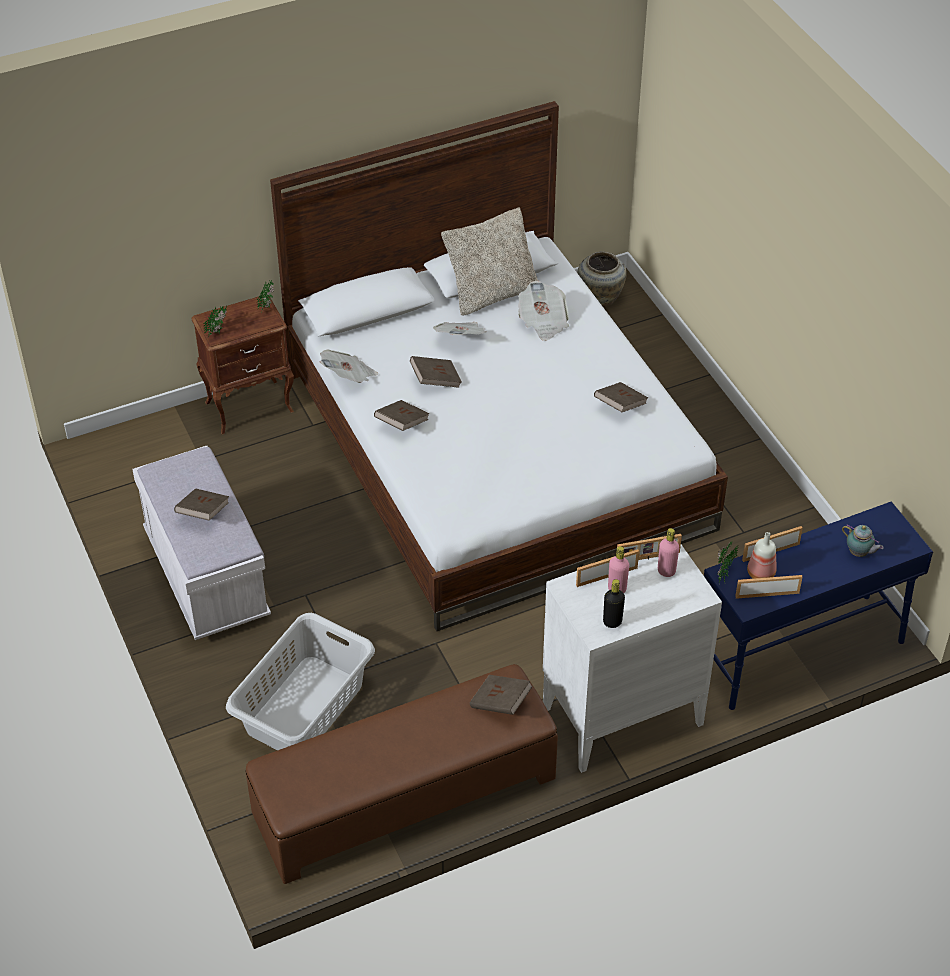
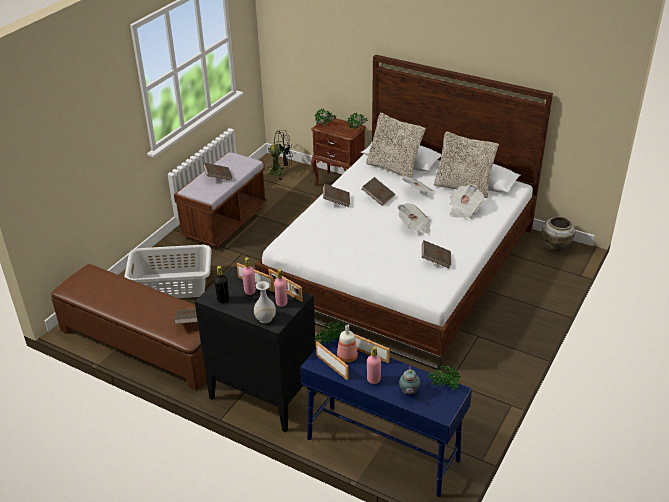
camera: 55 degrees right, 10 degrees down
(143, 450) = (280, 172): none -> black fan
(206, 576) = (225, 222): white bench -> brown bench
(349, 377) = (349, 174): newspaper -> newspaper (414, 226)
(378, 326) = (394, 167): none -> beige pillow
(620, 714) = (263, 394): white dresser -> black dresser
(684, 600) = (265, 319): none -> white vase
(817, 571) = (373, 380): none -> pink bottle
(872, 521) = (443, 386): none -> potted plant

